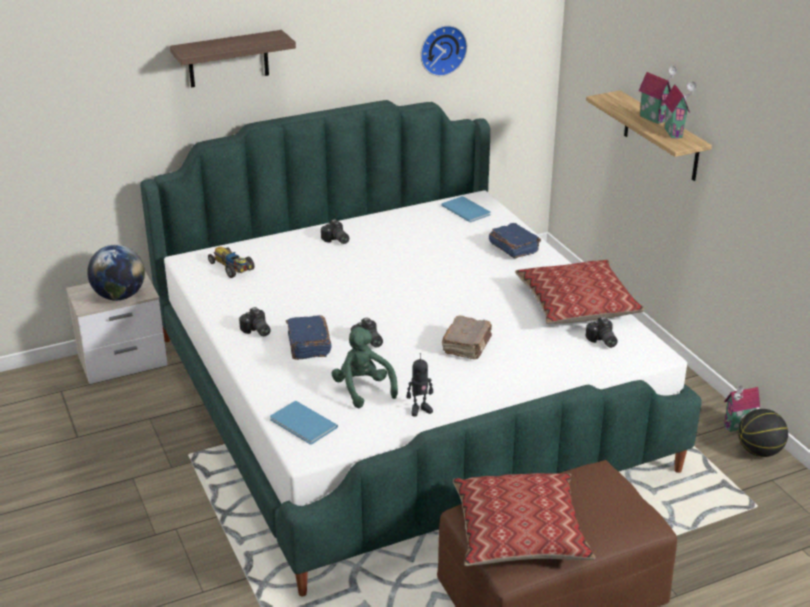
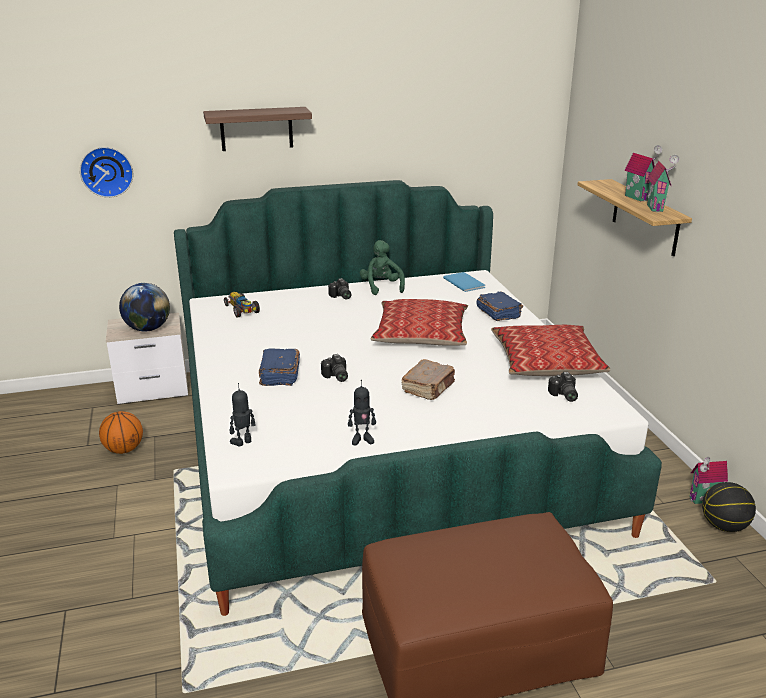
camera: 10 degrees right, 5 degrees down
(122, 437) = (124, 449): none -> basketball
(256, 331) = (238, 359): camera -> none
(303, 425) = (243, 442): blue book -> toy robot
(363, 389) = (314, 416): green plush toy -> green plush toy (381, 287)
(442, 49) = (453, 140): wall clock -> wall clock (107, 171)
(519, 532) = (436, 575): pillow -> pillow (421, 334)

